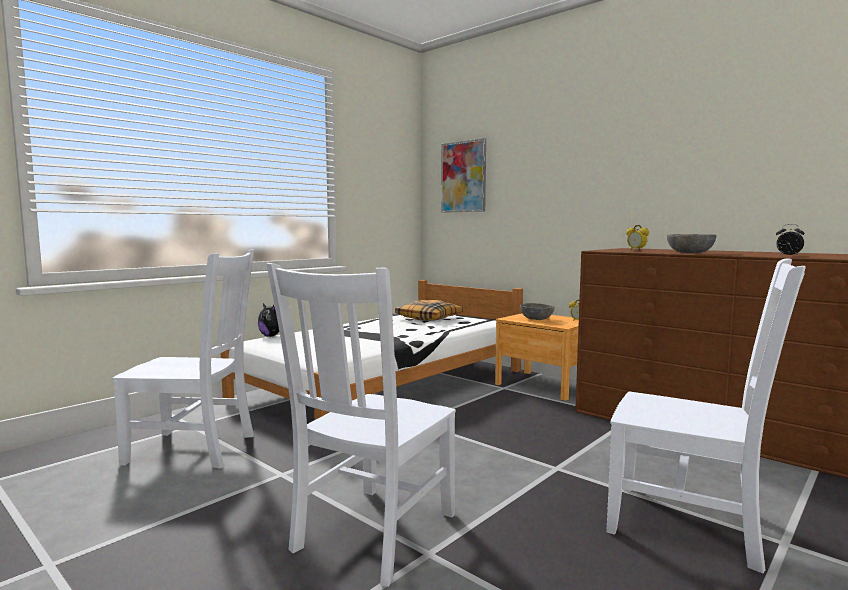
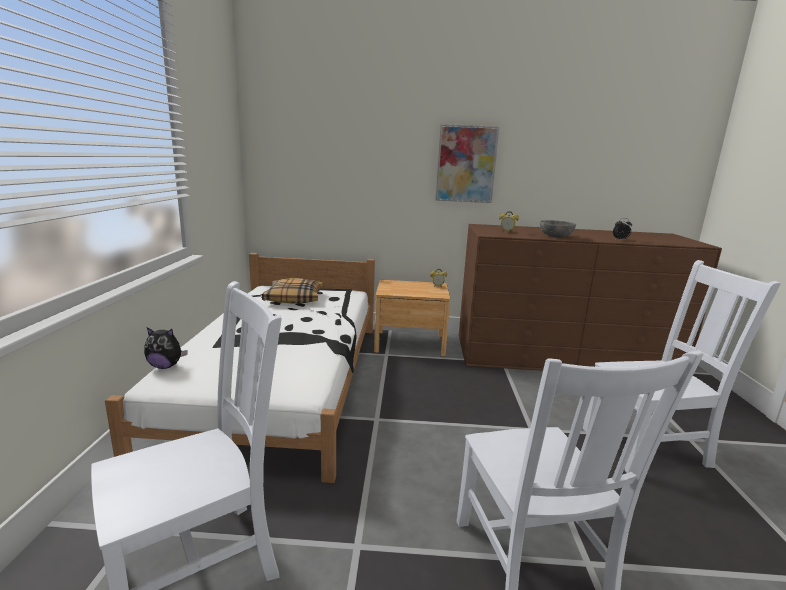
camera: 40 degrees left, 10 degrees up
(463, 177) = (300, 145): picture -> picture (466, 164)
(536, 319) = (406, 289): grey bowl -> none

